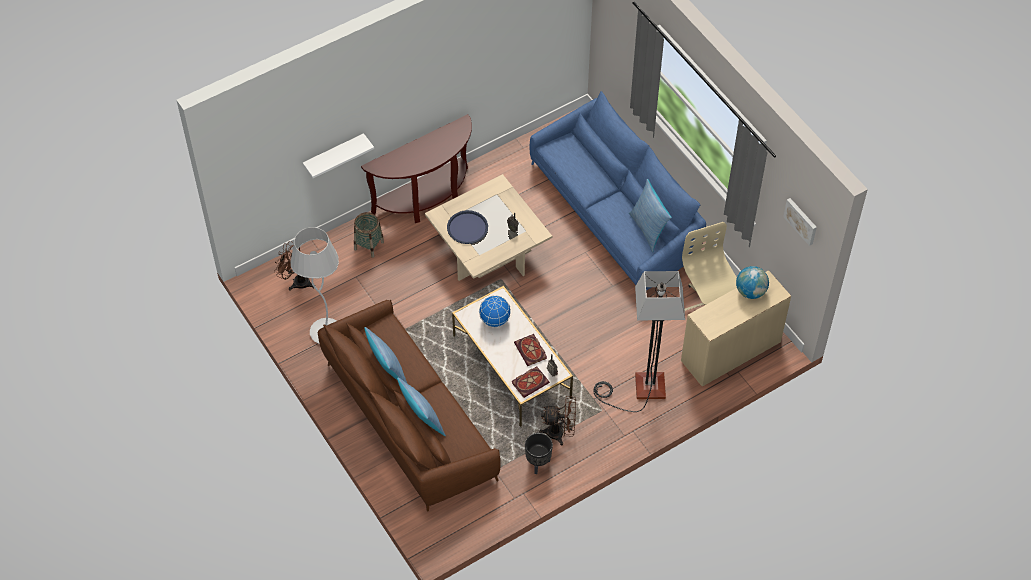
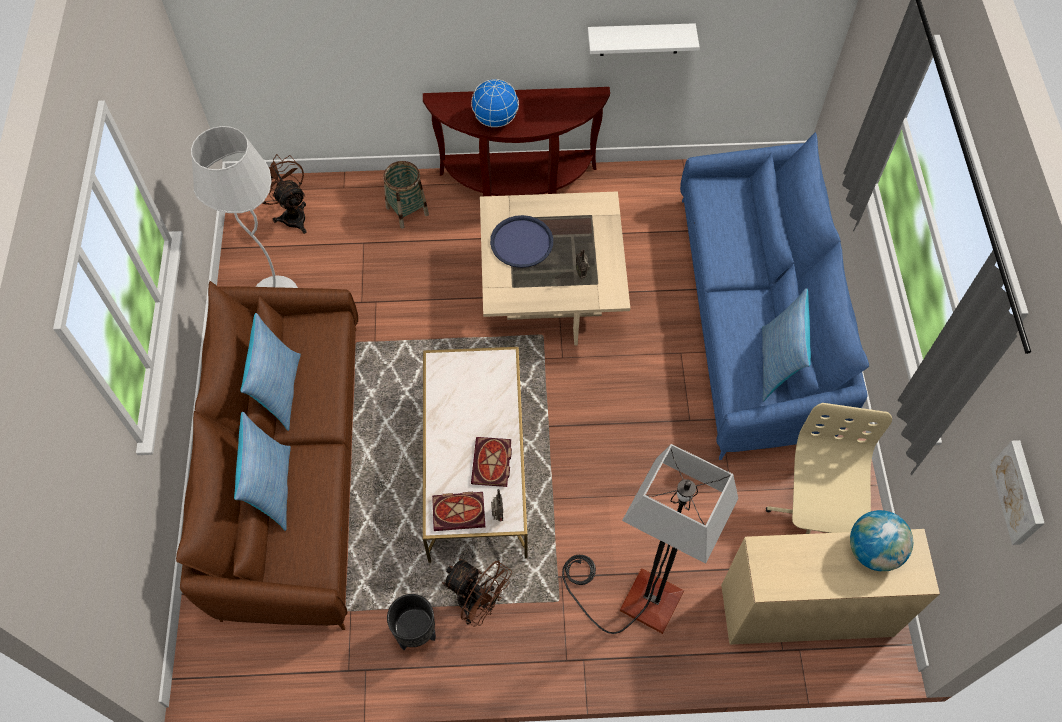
camera: 30 degrees right, 5 degrees up
(334, 155) = (376, 57): white shelf -> white shelf (640, 39)
(495, 320) = (473, 391): globe -> globe (495, 119)

